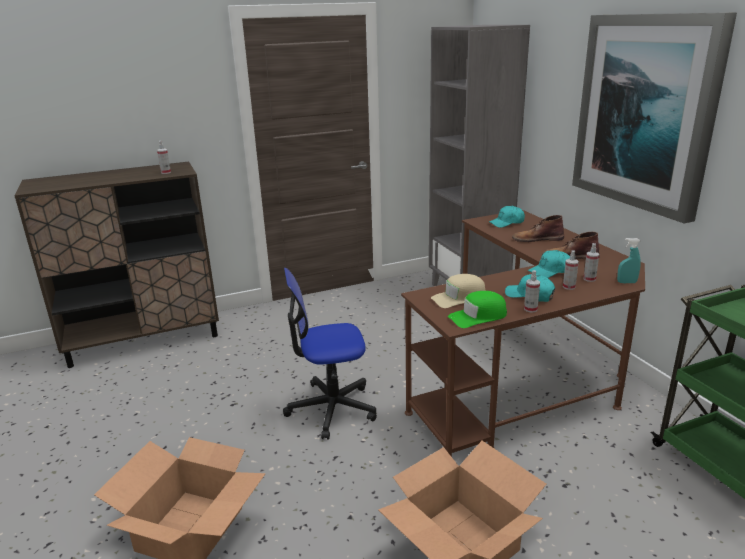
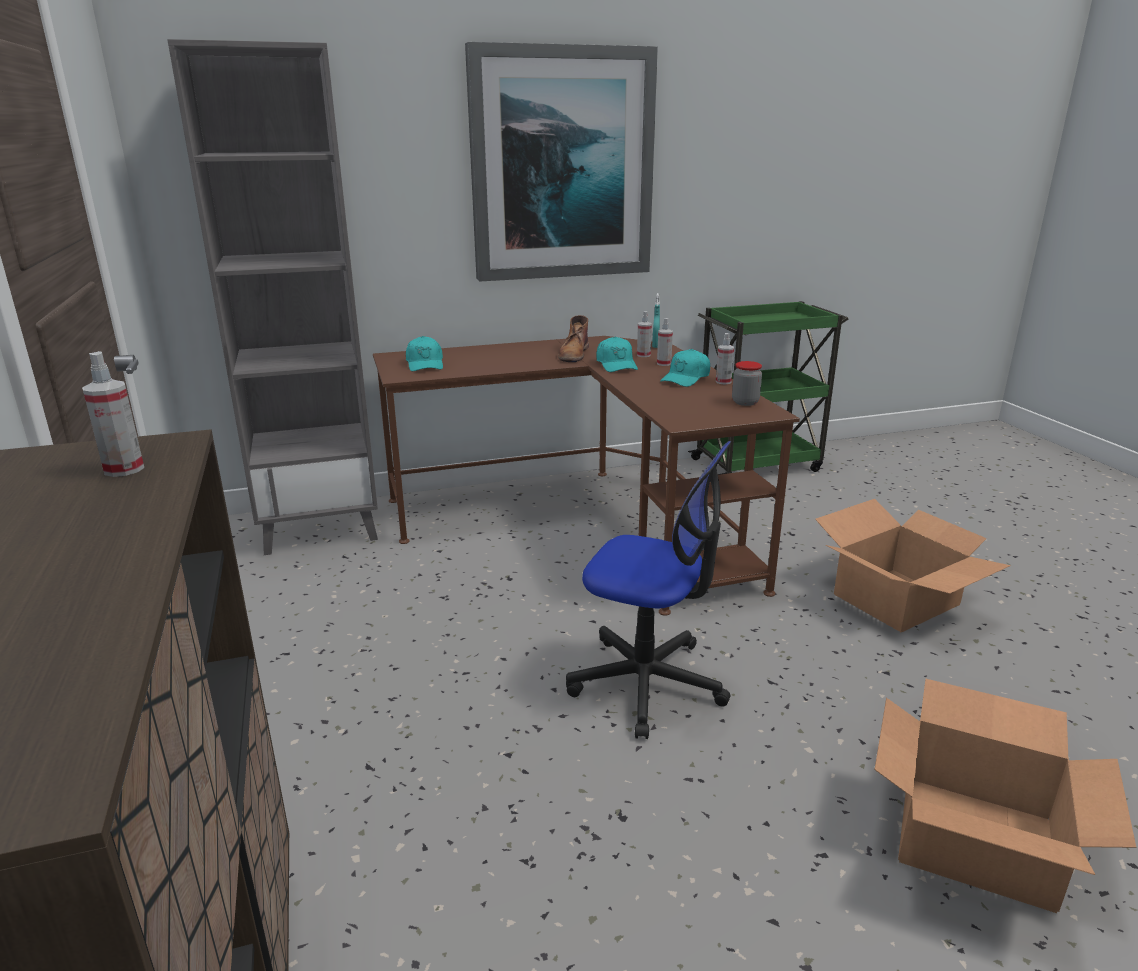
camera: 85 degrees left, 0 degrees up
(331, 408) = (647, 683): office chair -> office chair turned 60 degrees counterclockwise
(459, 298) = (691, 406): beige cap -> none
(478, 316) = (745, 402): green cap -> jar
(537, 239) = (503, 359): brown boot -> none

